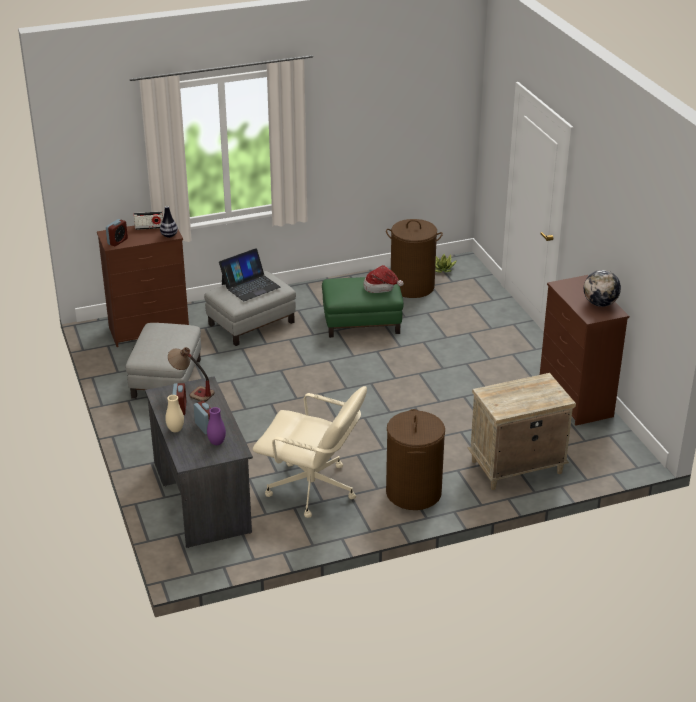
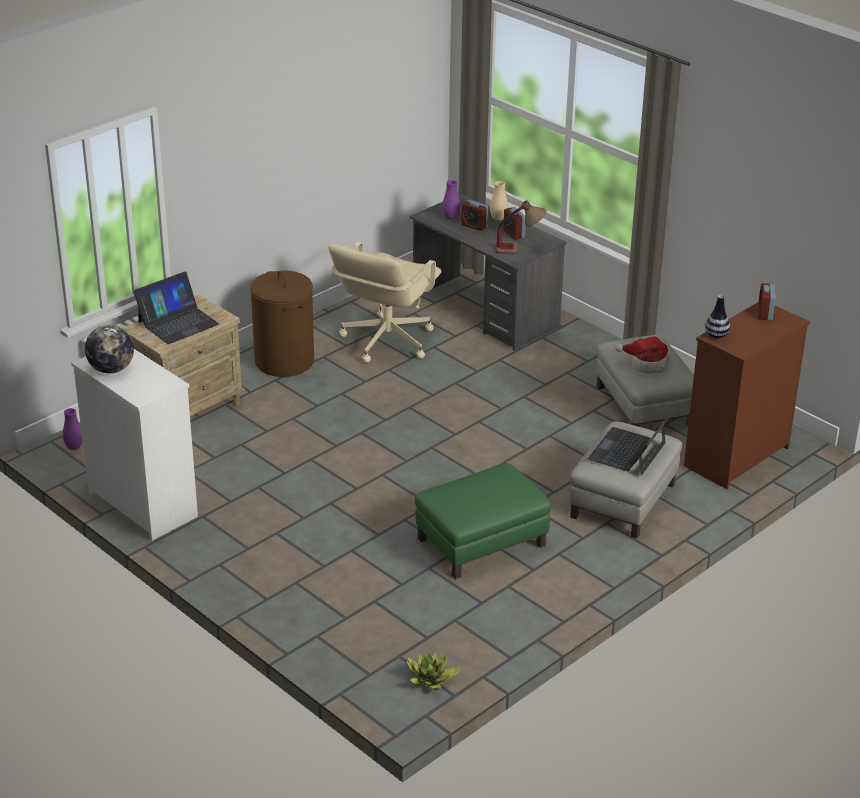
camera: 155 degrees right, 0 degrees up
(149, 227) = (755, 341): radio -> none
(312, 489) = (386, 341): beige office chair -> beige office chair turned 60 degrees counterclockwise
(381, 287) = (454, 495): hat -> hat (646, 363)
(412, 287) = (453, 626): brown laundry basket -> none
(525, 396) = (178, 323): none -> laptop
(575, 399) = (142, 504): brown dresser -> white dresser
(619, 456) = (74, 447): none -> purple vase

